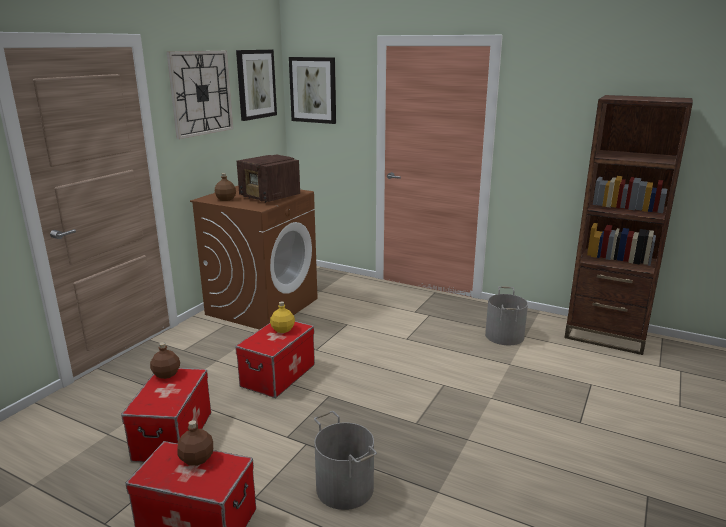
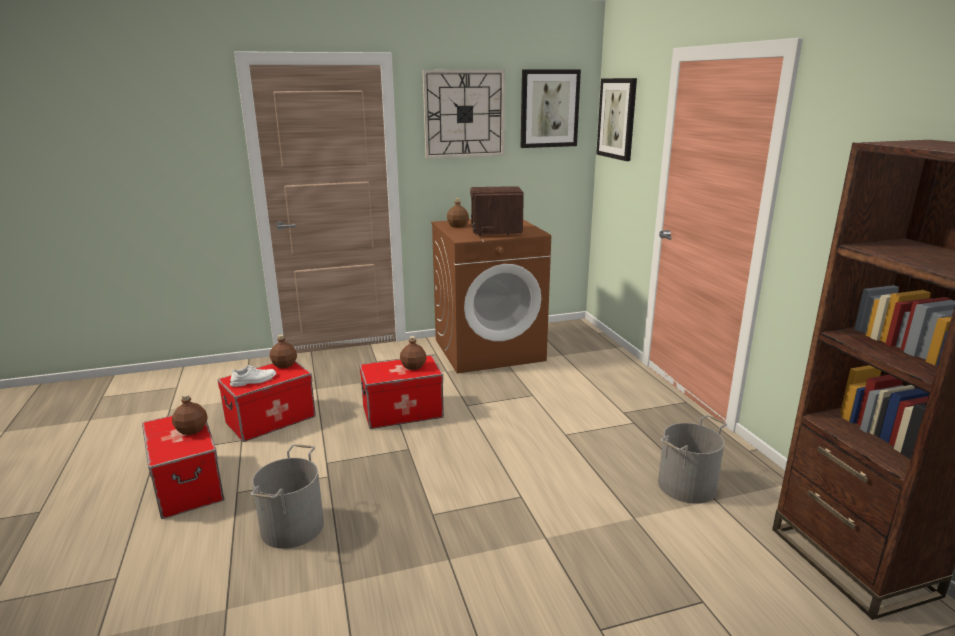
camera: 45 degrees right, 0 degrees up
(165, 398) = (253, 380): none -> white shoe
(283, 329) = (414, 366): yellow bottle -> brown bottle

